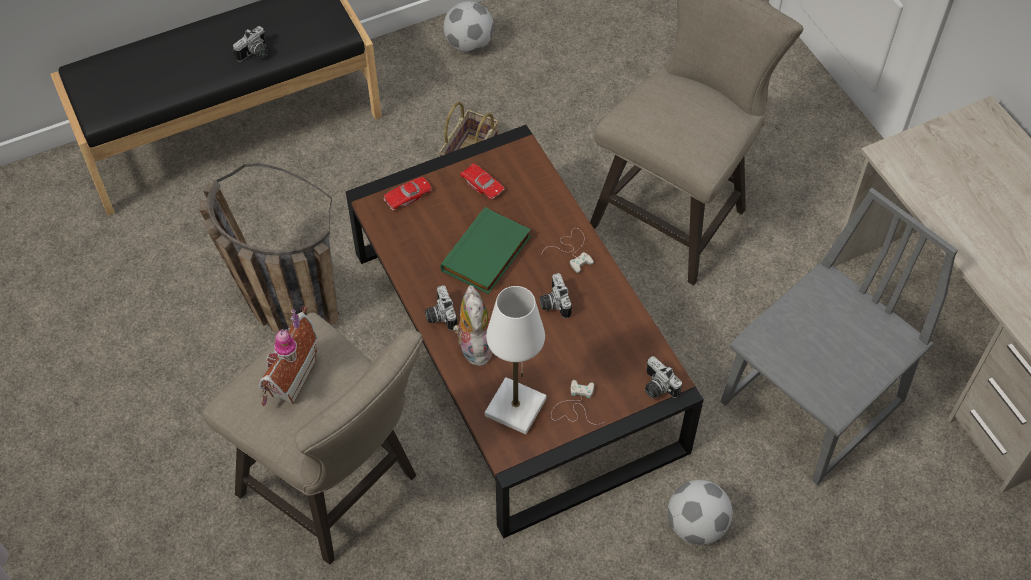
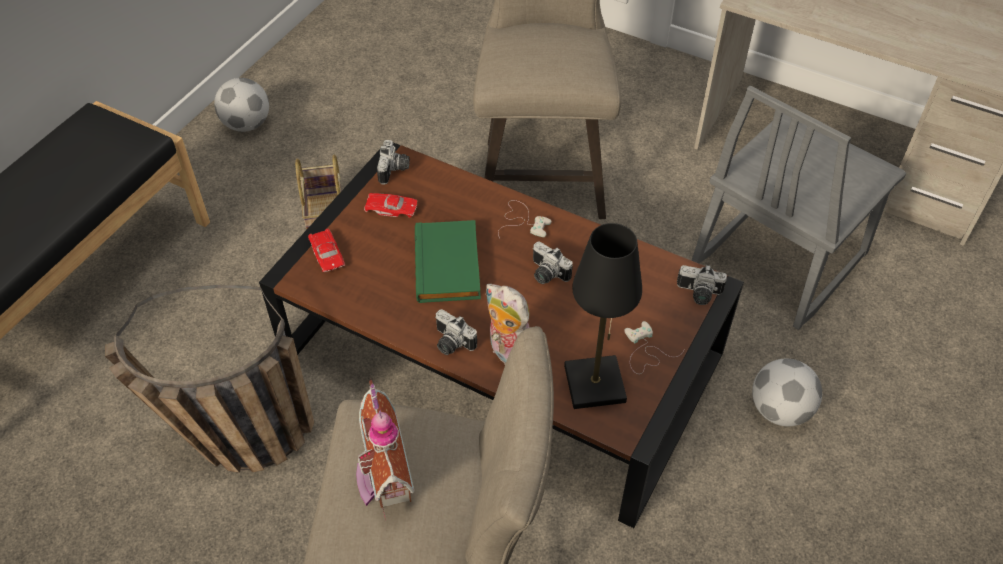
camera: 35 degrees left, 5 degrees down
(256, 54) = (64, 199): camera -> camera (395, 170)
(408, 196) = (327, 254): red toy car -> red toy car turned 135 degrees clockwise
(516, 407) = (595, 384): white table lamp -> black table lamp
(813, 404) = (777, 259): grey chair -> grey chair turned 150 degrees counterclockwise

